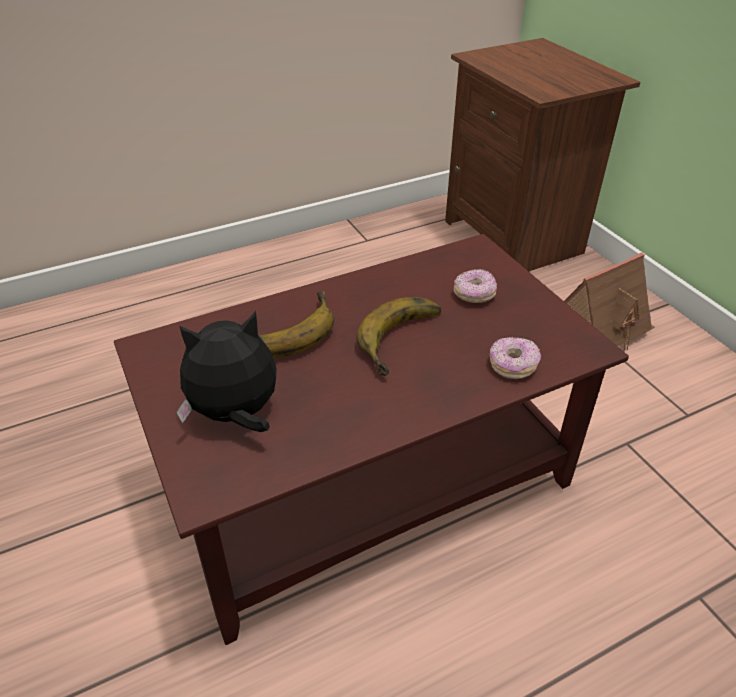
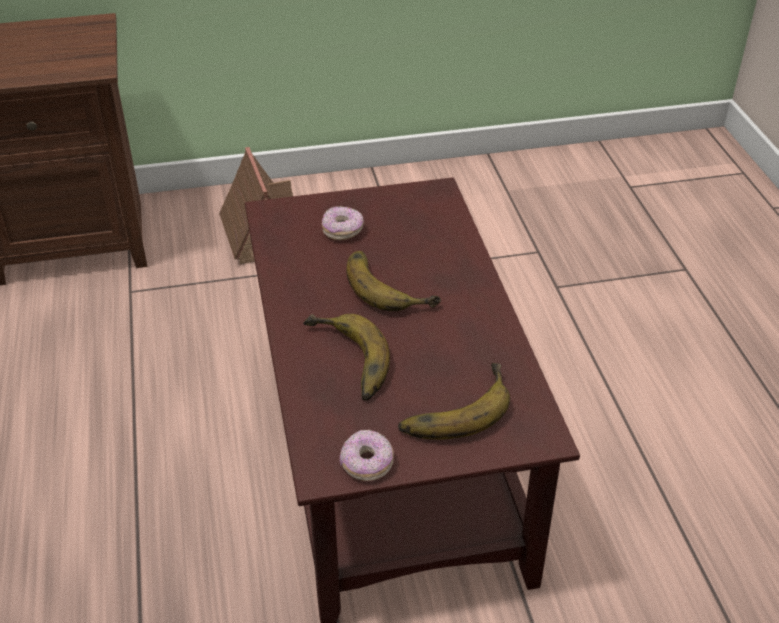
camera: 75 degrees left, 0 degrees up
(236, 415) = (452, 407): plush toy -> banana
(512, 366) = (445, 235): donut -> donut (366, 464)

